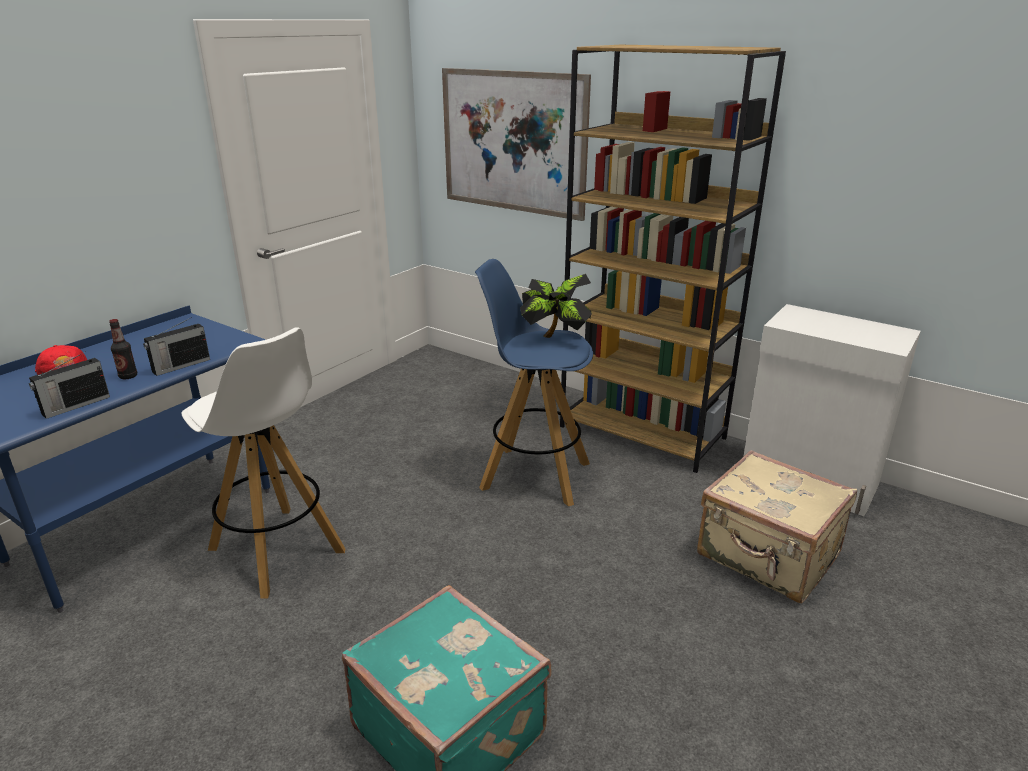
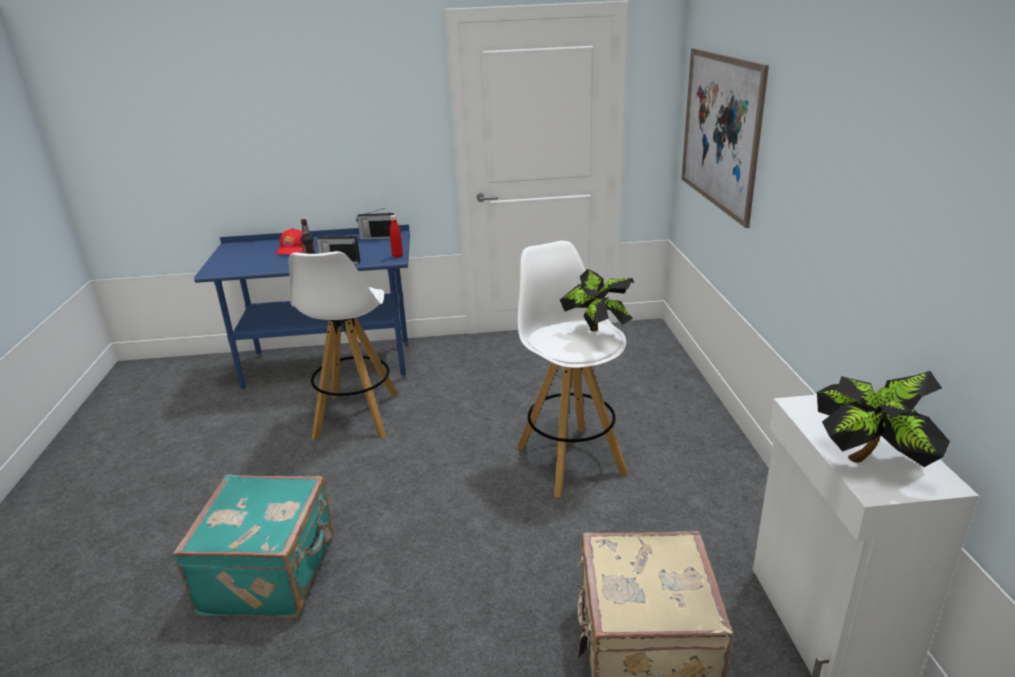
camera: 50 degrees right, 0 degrees up
(75, 406) = (264, 267): radio -> radio (377, 237)
(242, 338) = (397, 256): none -> red bottle
(534, 475) = (569, 459): blue stool -> white stool
(643, 432) = (723, 477): brown bookcase -> none
(866, 336) = (871, 463): none -> potted plant

